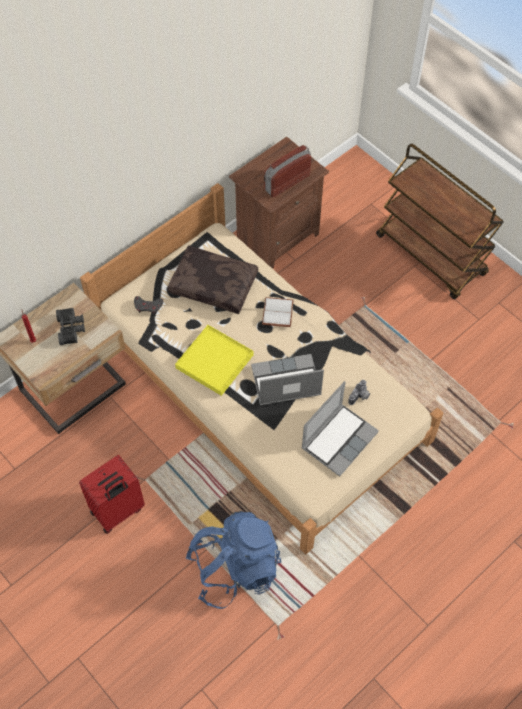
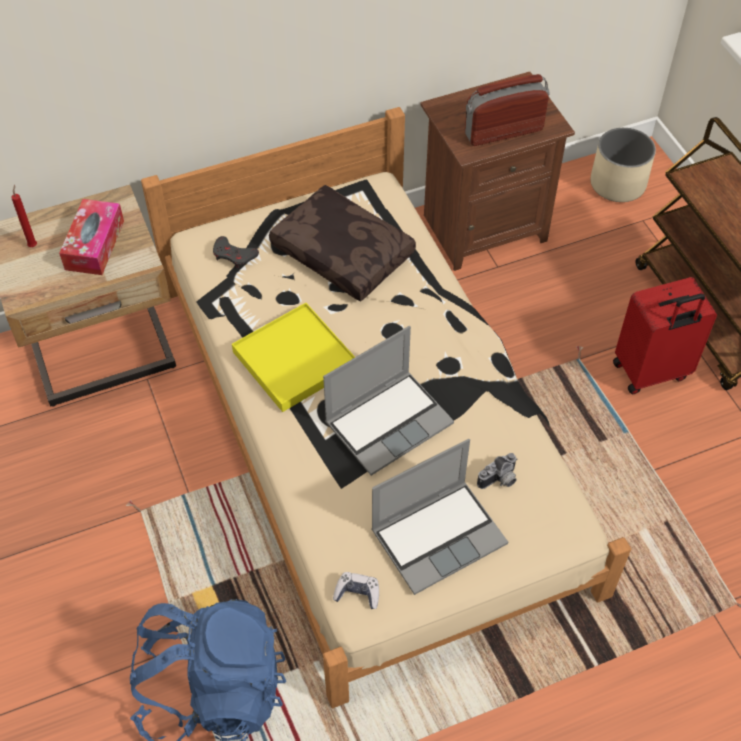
camera: 20 degrees right, 5 degrees down
(71, 328) = (94, 245): black binoculars -> tissue box
(118, 511) = (80, 544): red suitcase -> red suitcase (651, 372)
(278, 313) = (422, 318): white book -> none
(285, 382) = (389, 422): laptop -> laptop turned 135 degrees clockwise
(308, 486) = (357, 593): none -> game controller
(347, 183) = (618, 183): none -> beige planter

